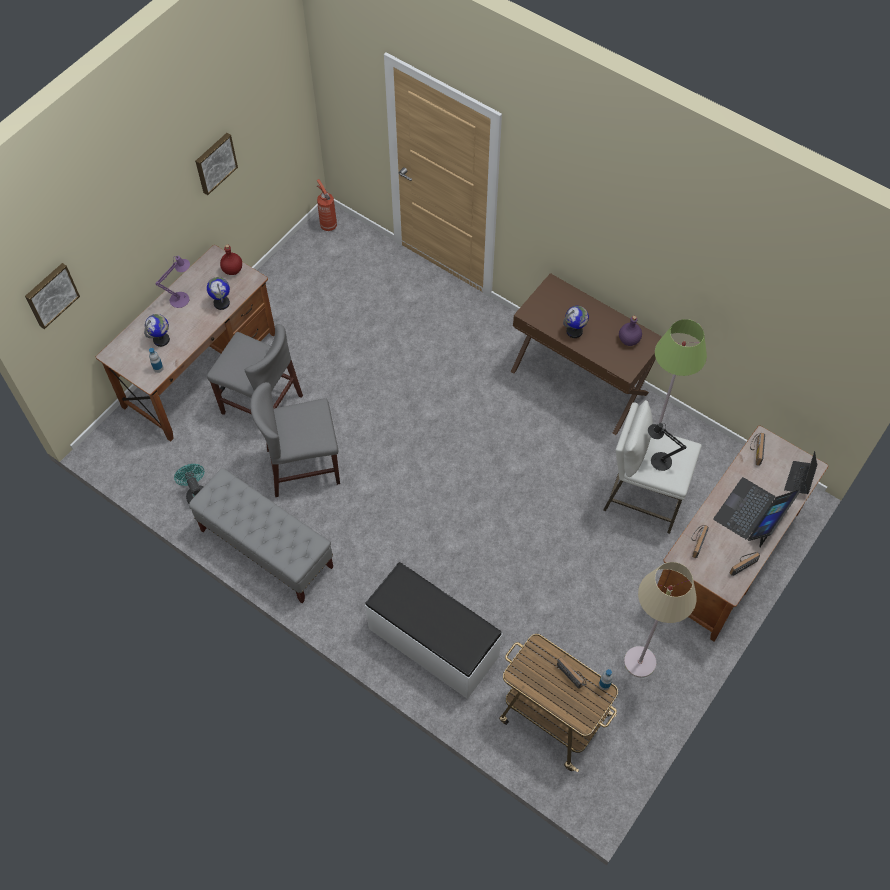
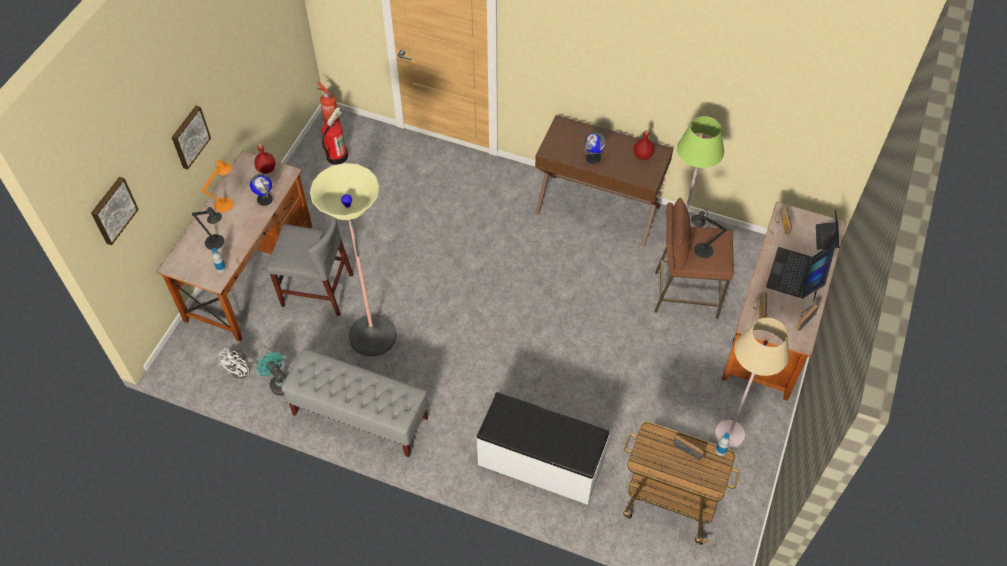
camera: 15 degrees left, 5 degrees down
(161, 340) = (217, 243): globe -> black table lamp
(168, 472) = (245, 370): none -> white fan
(182, 298) = (226, 203): purple table lamp -> orange table lamp
(215, 163) = (234, 69): picture -> picture (189, 137)
(303, 466) = (373, 335): grey chair -> floor lamp
(323, 261) = (336, 156): none -> fire extinguisher
(629, 340) = (643, 156): purple bottle -> red bottle
(643, 498) = (685, 294): white stool -> brown stool

